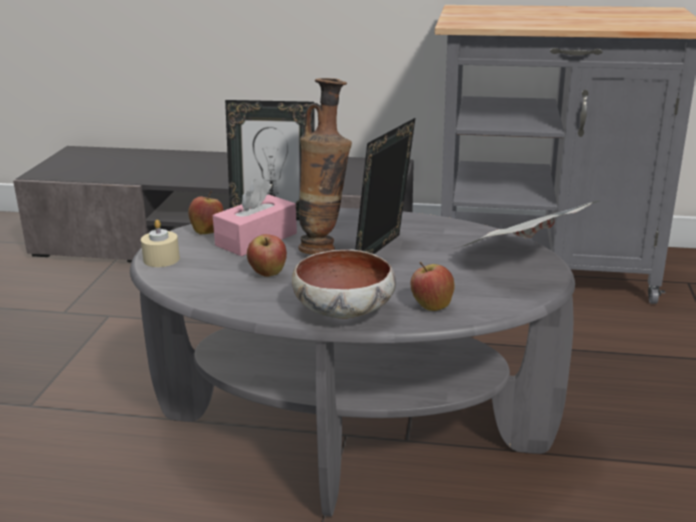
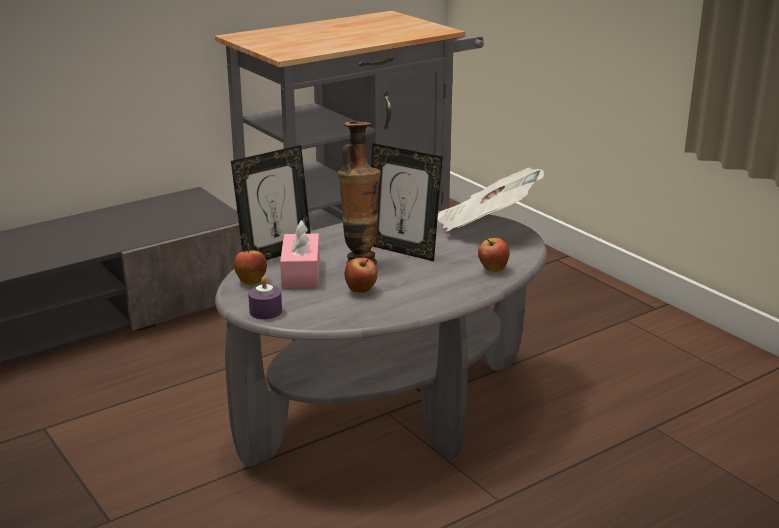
camera: 45 degrees left, 0 degrees up
(161, 259) = (265, 311): beige candle -> purple candle
(346, 311) = (455, 291): bowl -> none
(384, 253) = (402, 250): picture frame -> picture frame turned 45 degrees counterclockwise

